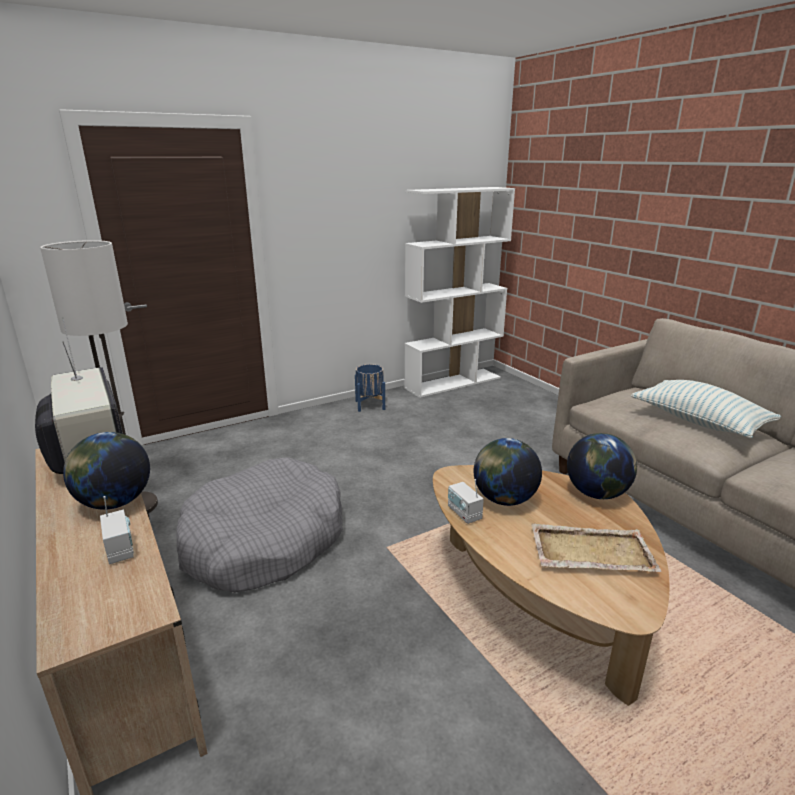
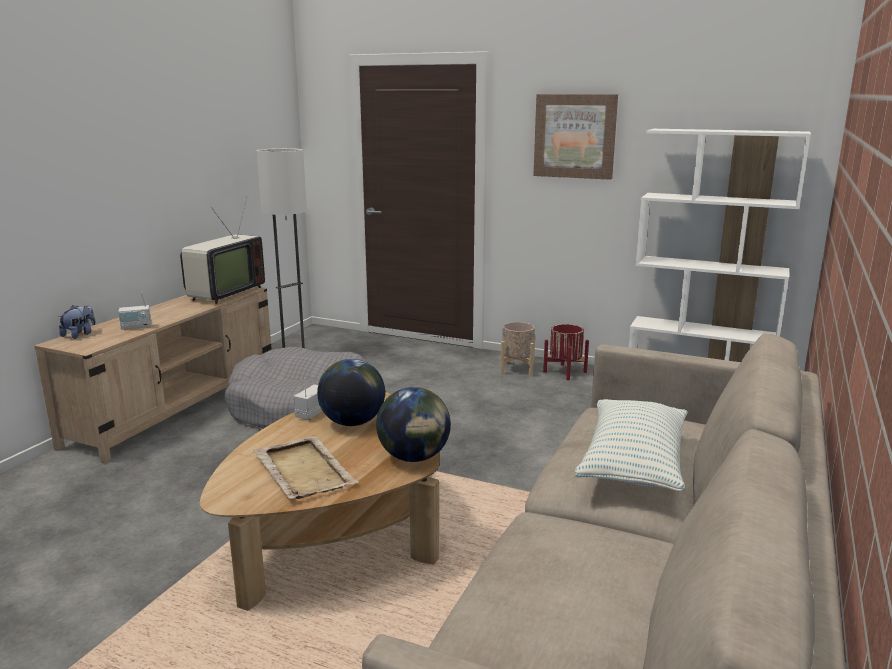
camera: 55 degrees right, 5 degrees down
(65, 610) = (79, 334): none -> plush toy
(114, 502) = (181, 312): globe -> none
(120, 549) = (136, 327): radio -> radio turned 45 degrees clockwise
(339, 417) = (517, 369): none -> beige planter
(342, 200) = (575, 136): none -> picture
(370, 405) = (564, 372): blue planter -> red planter

